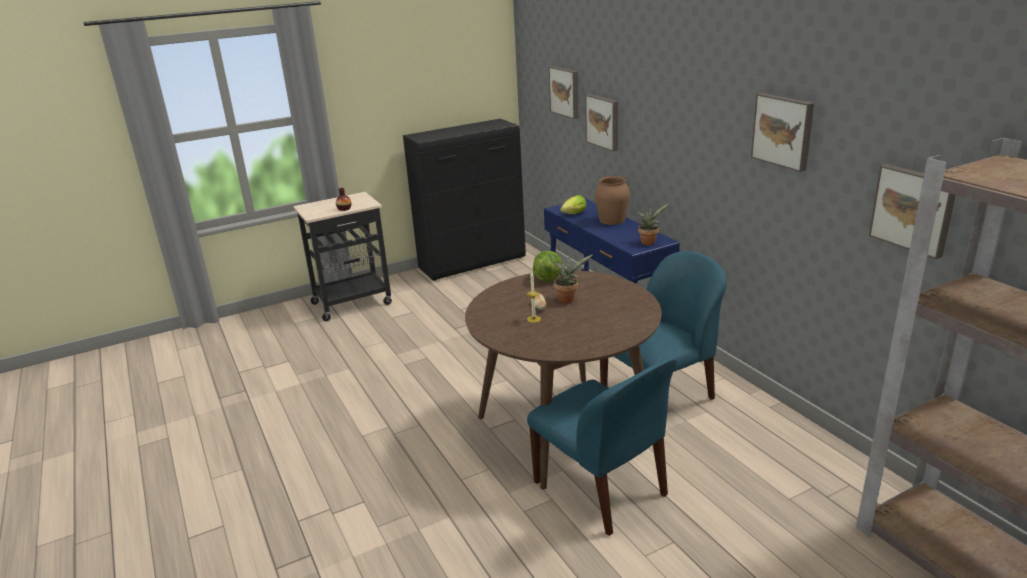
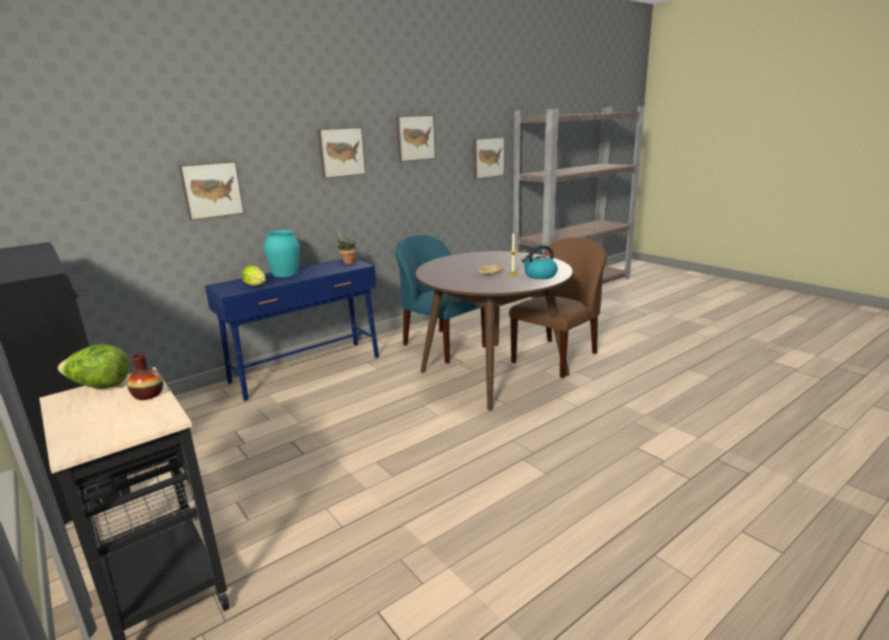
camera: 100 degrees left, 5 degrees down
(516, 334) = (540, 276): none -> kettle
(548, 277) = (432, 276): lettuce -> lettuce (100, 386)
(565, 91) = (120, 175): picture -> picture (341, 152)
(568, 299) = (473, 269): potted plant -> none
(602, 490) = (556, 357): blue chair -> brown chair
(611, 220) = (285, 273): brown vase -> turquoise vase

